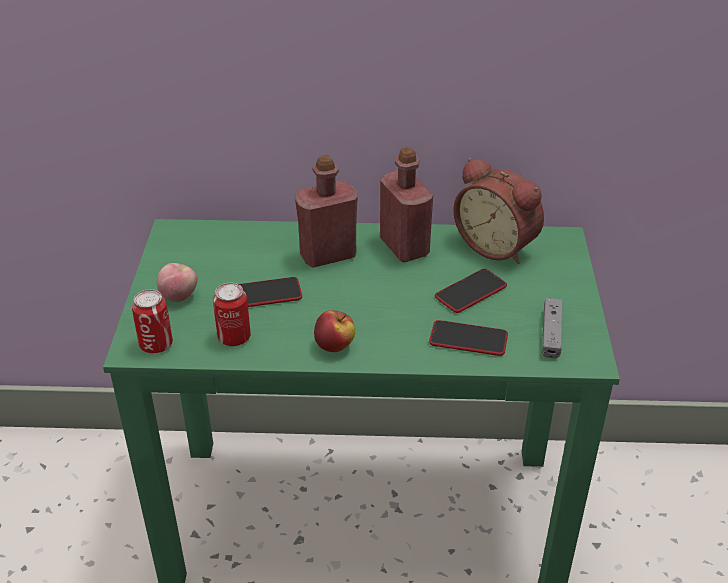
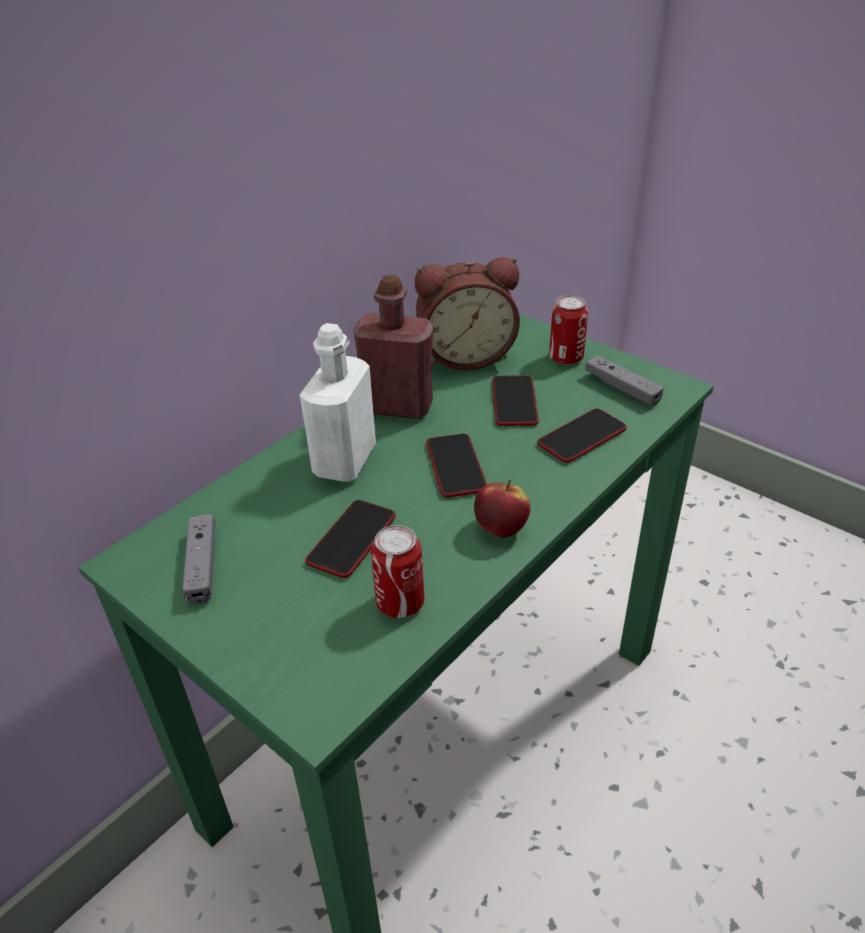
camera: 50 degrees left, 0 degrees up
(156, 344) = (333, 684): can -> can (566, 358)
(179, 296) = (264, 616): apple -> none
(193, 255) = (202, 565): none -> grey game controller
(328, 255) = (345, 461): red bottle -> white bottle
(372, 300) = (455, 466): none -> phone

